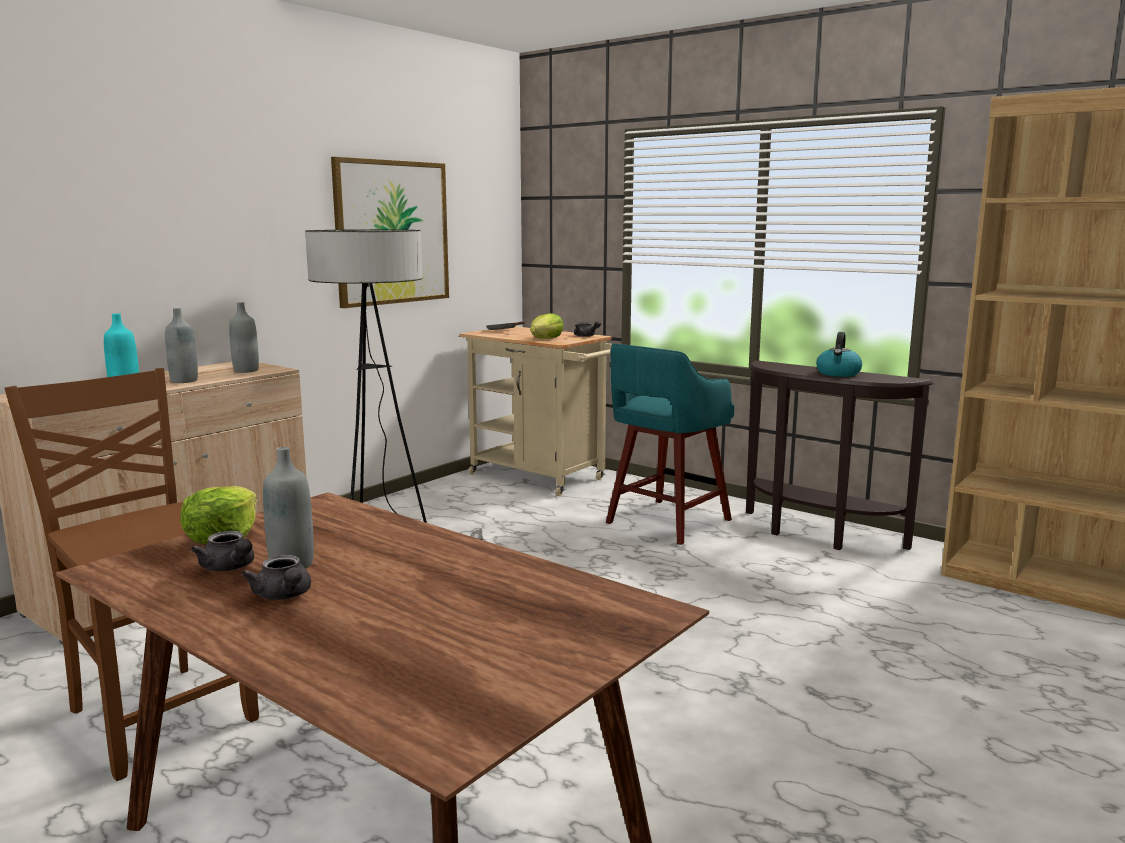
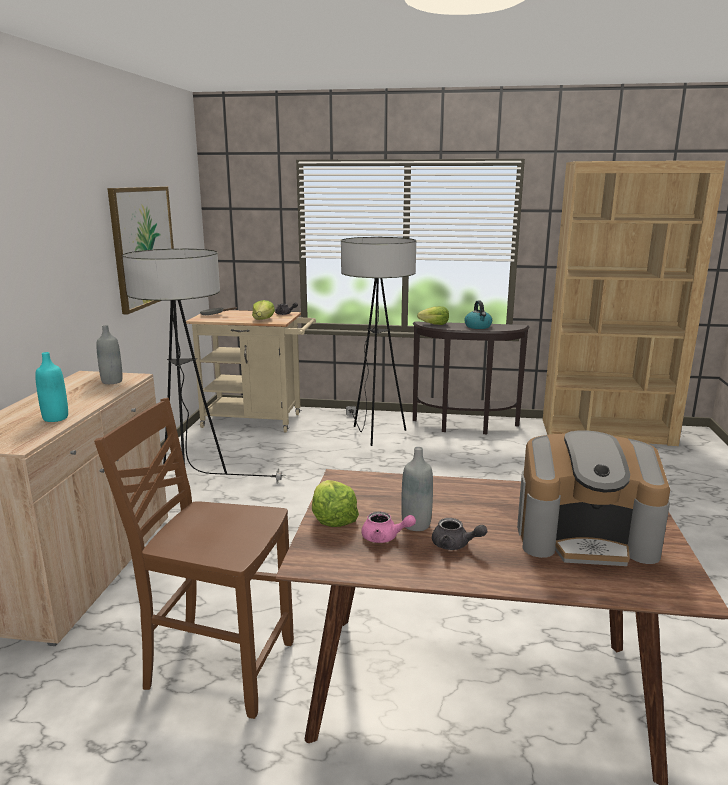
camera: 30 degrees left, 5 degrees up
(184, 381) = (84, 400): grey bottle -> none
(230, 568) = (384, 537): grey teapot -> pink teapot
(462, 634) = (585, 537): none -> coffee machine
(666, 522) = (375, 437): turquoise stool -> floor lamp
(775, 365) = (434, 324): none -> lettuce

